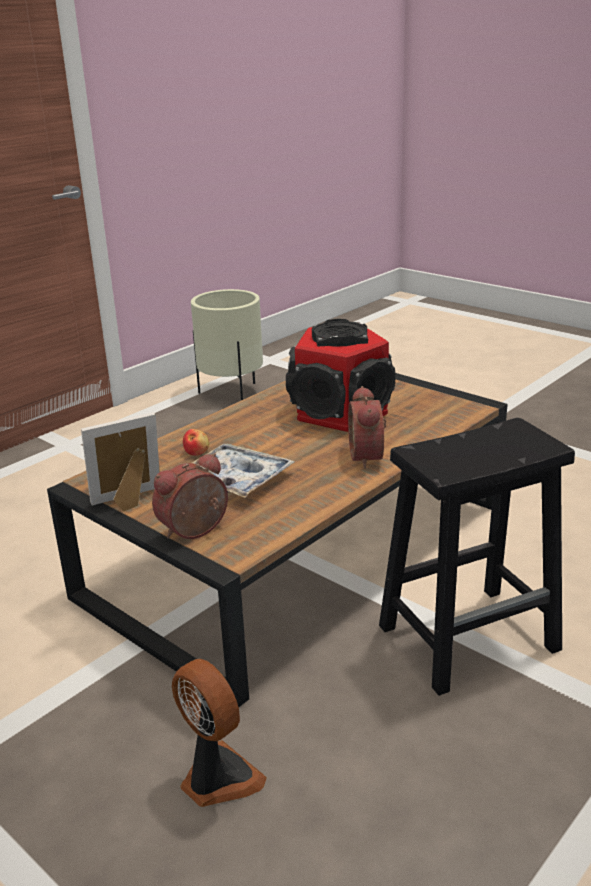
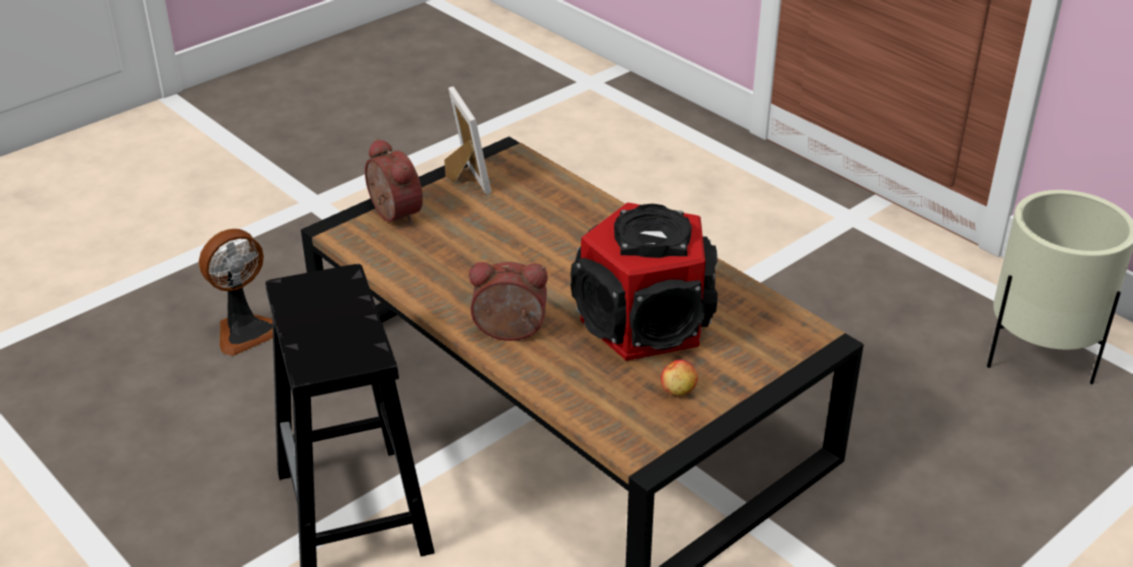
camera: 95 degrees right, 10 degrees up
(196, 452) = (558, 215): apple -> apple (678, 390)
(235, 479) = (486, 238): tray -> none

